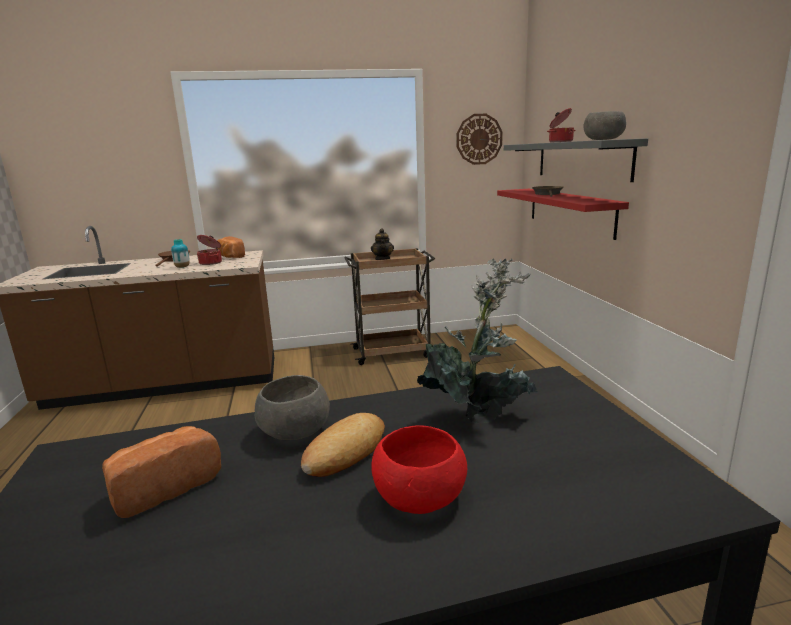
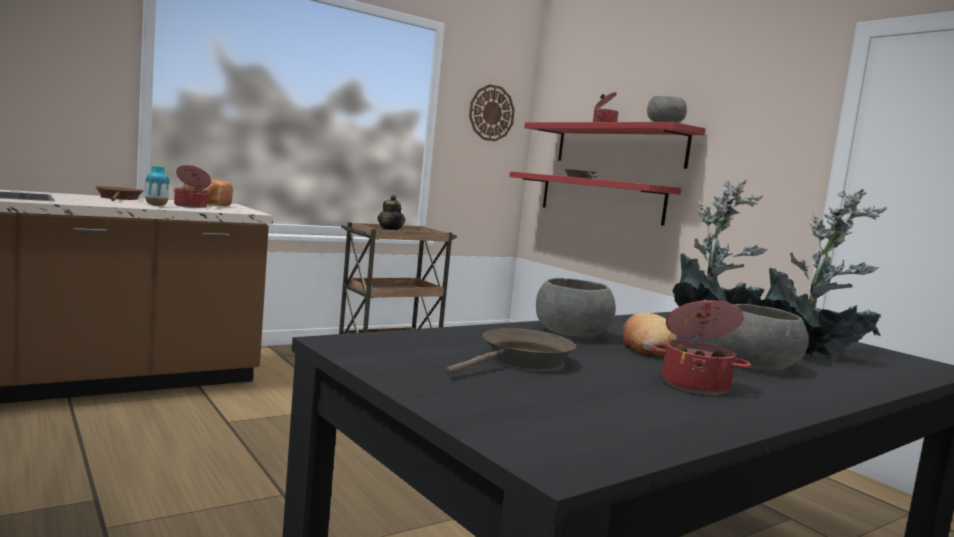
camera: 25 degrees left, 10 degrees down
(164, 486) = (522, 361): bread -> brown frying pan
(276, 540) = (695, 384): none -> cooking pot
(419, 497) = (756, 365): red bowl -> grey bowl
(536, 471) = (812, 355): none -> potted plant
(581, 160) = (618, 146): grey shelf -> red shelf

